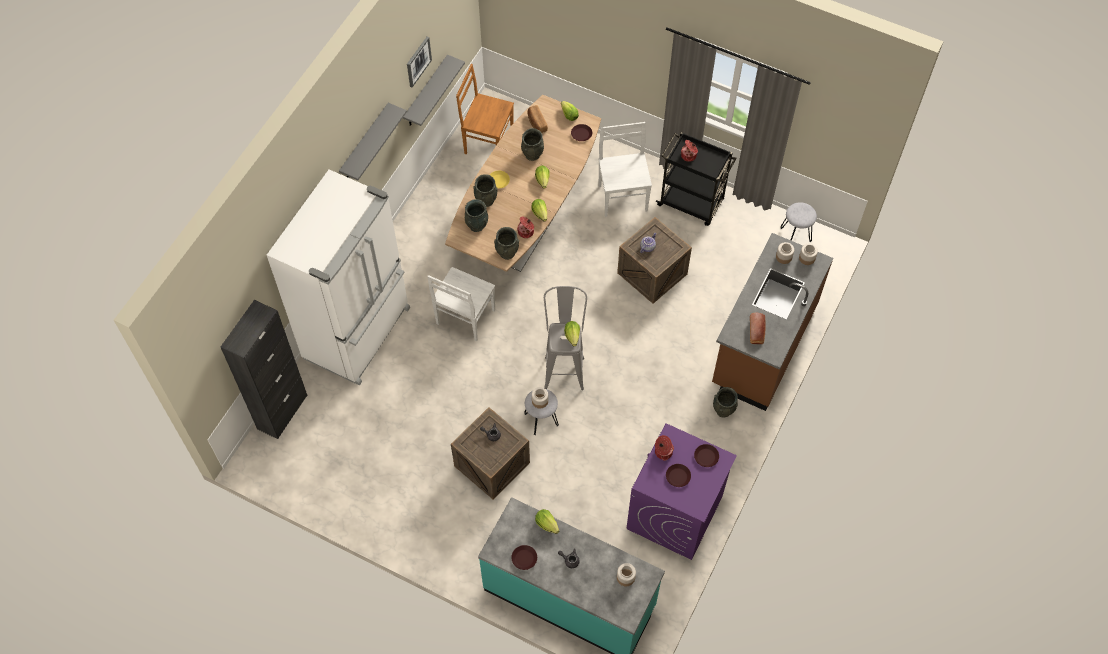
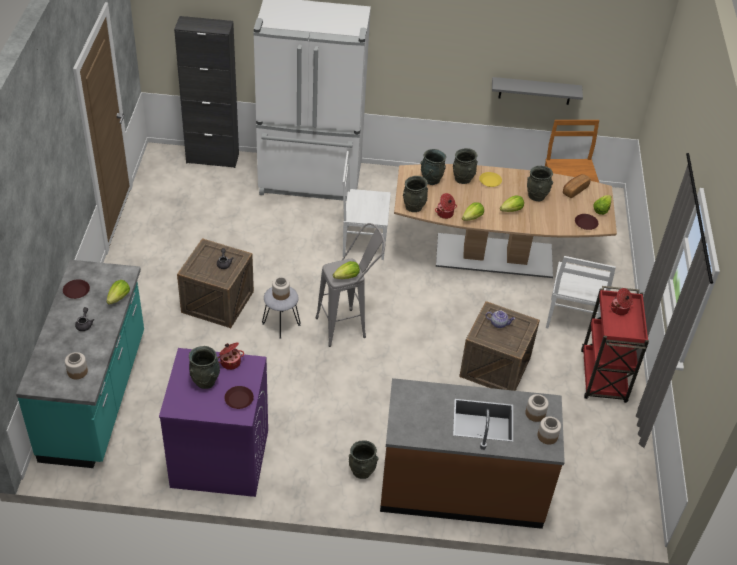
camera: 65 degrees right, 15 degrees down
(365, 143) = (431, 43): grey shelf -> none
(418, 61) = (537, 44): picture -> none
(622, 197) = (571, 319): white chair -> white chair turned 135 degrees clockwise
(677, 476) = (205, 381): brown plate -> grey vase
(691, 203) = (603, 378): black cart -> red cart
(756, 333) = (419, 411): bread -> none
(795, 234) = (628, 484): grey stool -> none

